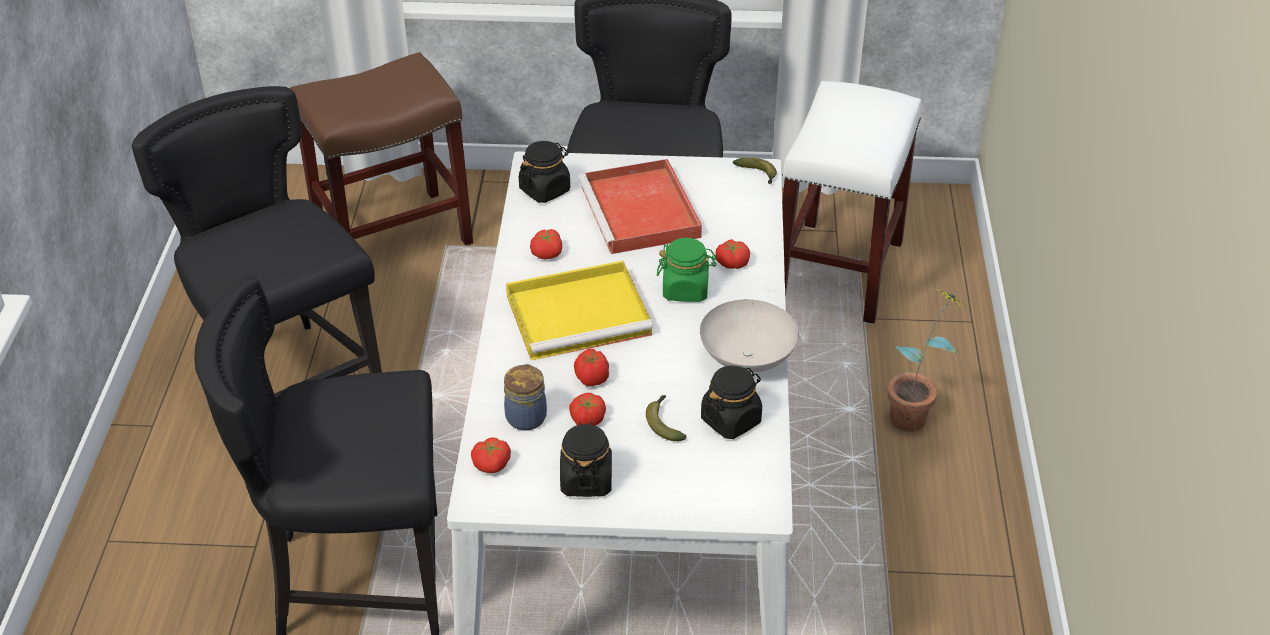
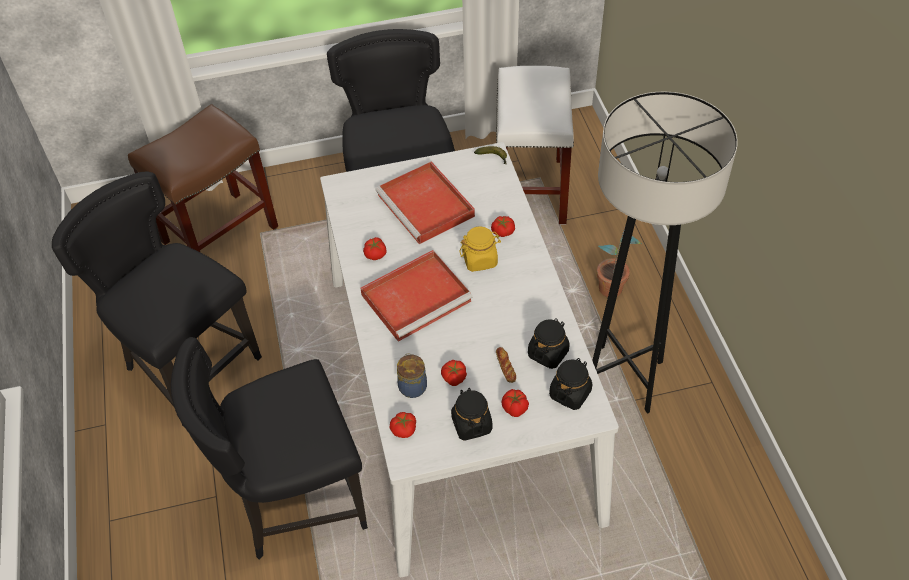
camera: 15 degrees left, 10 degrees up
(545, 190) = (354, 203): black jar -> black jar (570, 393)
(581, 314) = (417, 296): yellow tray -> red tray
(591, 379) = (444, 345): tomato -> tomato (514, 409)
(664, 422) = (505, 366): banana -> bread
(685, 289) = (480, 260): green jar -> yellow jar
(748, 358) = (541, 302): white bowl -> none
(881, 539) = (623, 378): none -> grey floor lamp

